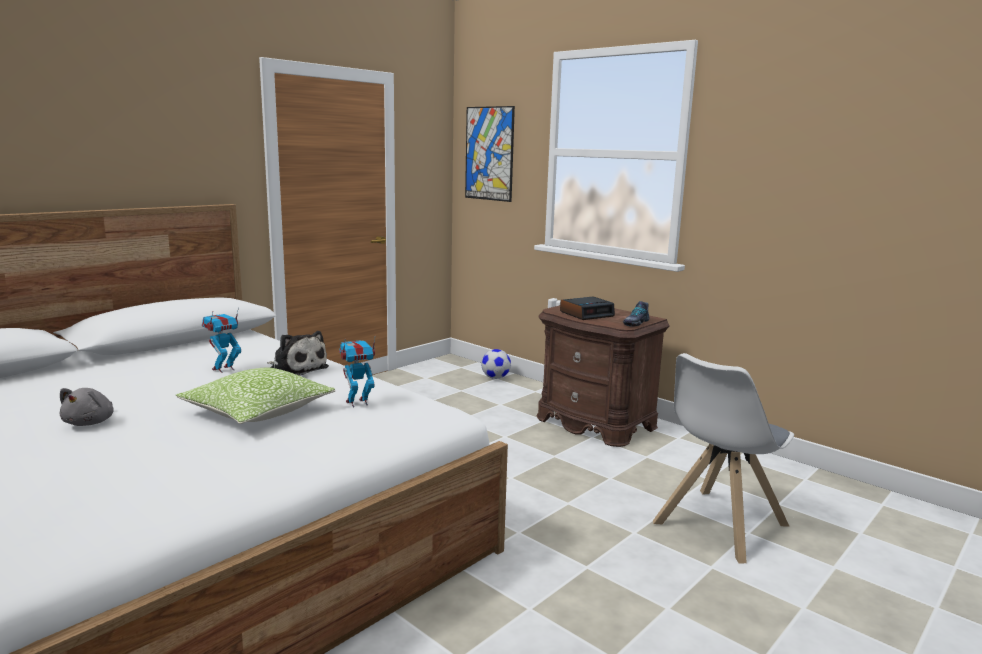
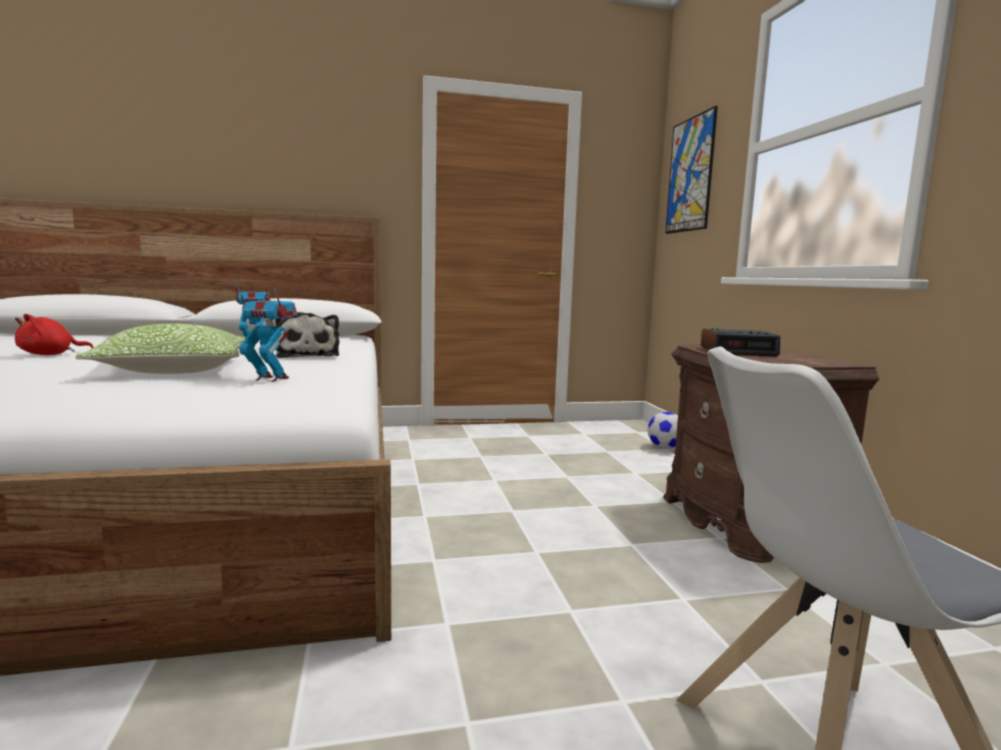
camera: 35 degrees right, 5 degrees down
(90, 422) = (50, 354): grey plush toy -> red plush toy
(635, 322) = (802, 363): shoe -> none

